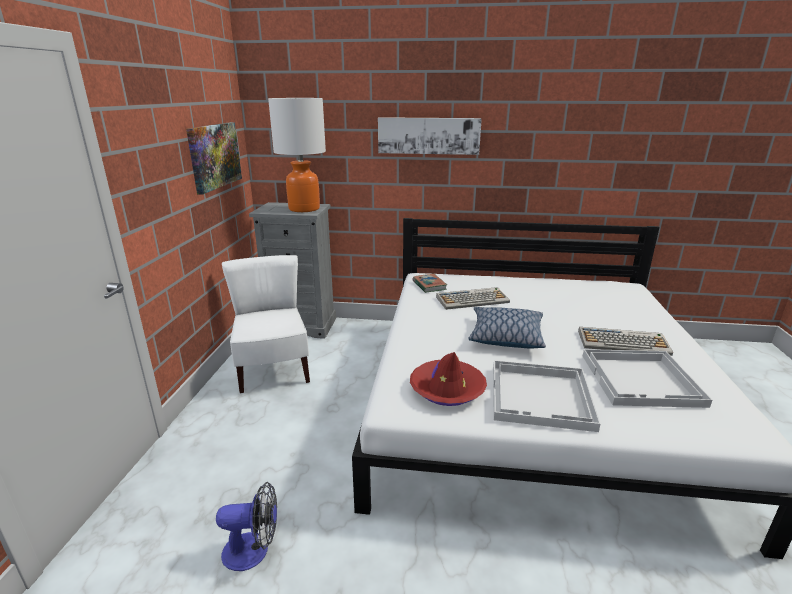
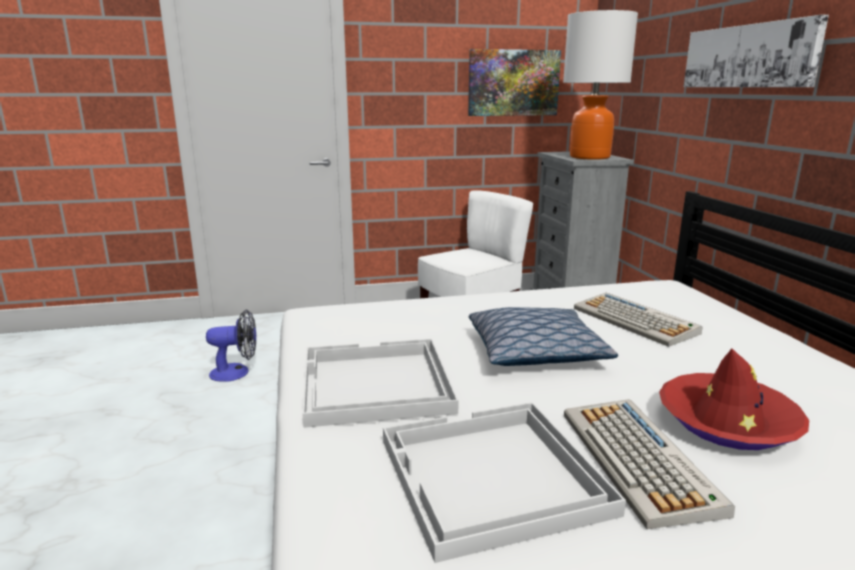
camera: 70 degrees right, 5 degrees down
(254, 550) = (236, 372): fan -> fan turned 75 degrees counterclockwise
(429, 285) = (642, 292): book -> none
(447, 389) = (361, 330): red hat -> red hat (727, 422)

